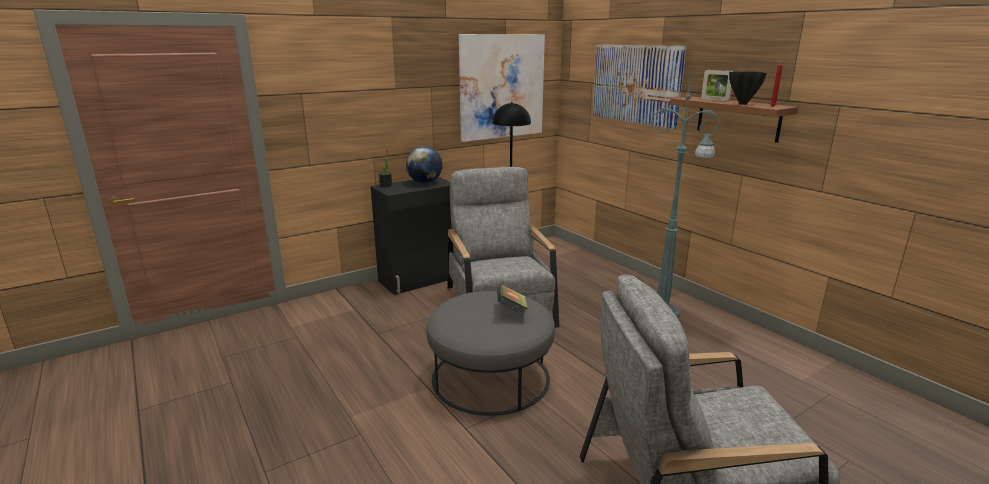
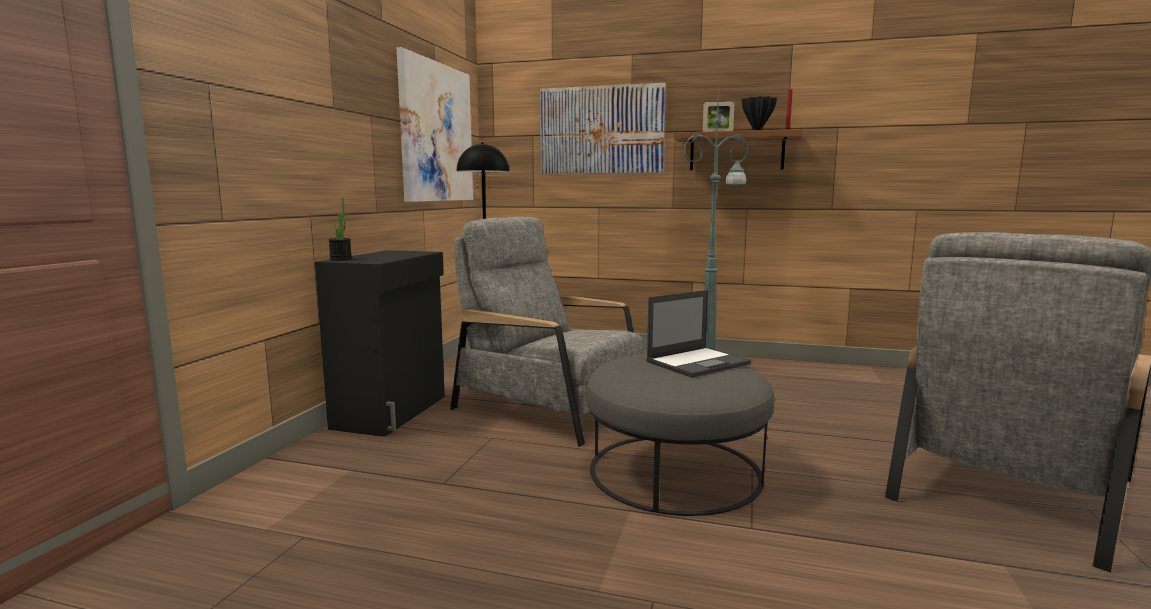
camera: 40 degrees left, 10 degrees down
(425, 182) = (393, 254): globe -> none
(511, 311) = (698, 362): book -> laptop

